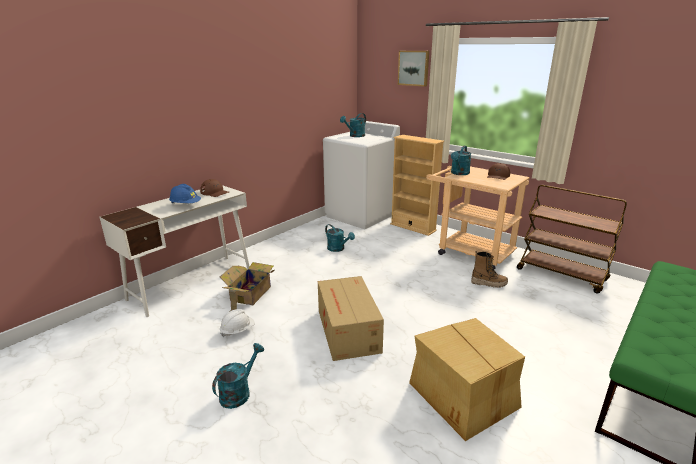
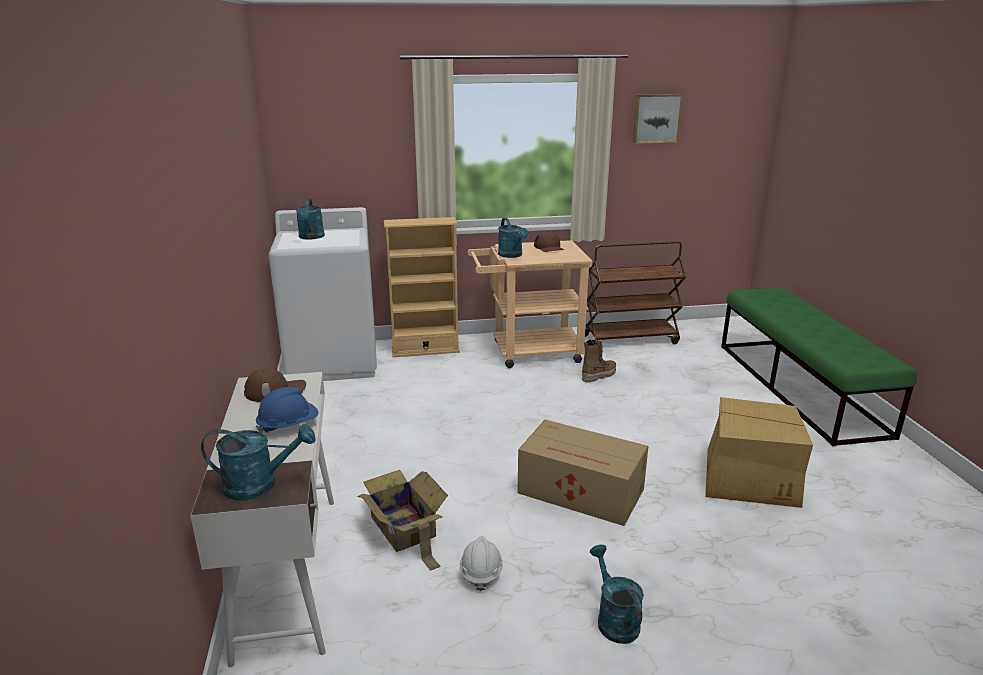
camera: 50 degrees left, 0 degrees up
(338, 249) = (393, 415): turquoise watering can -> turquoise watering can (259, 485)
(414, 68) = (376, 119): picture -> picture (656, 118)

